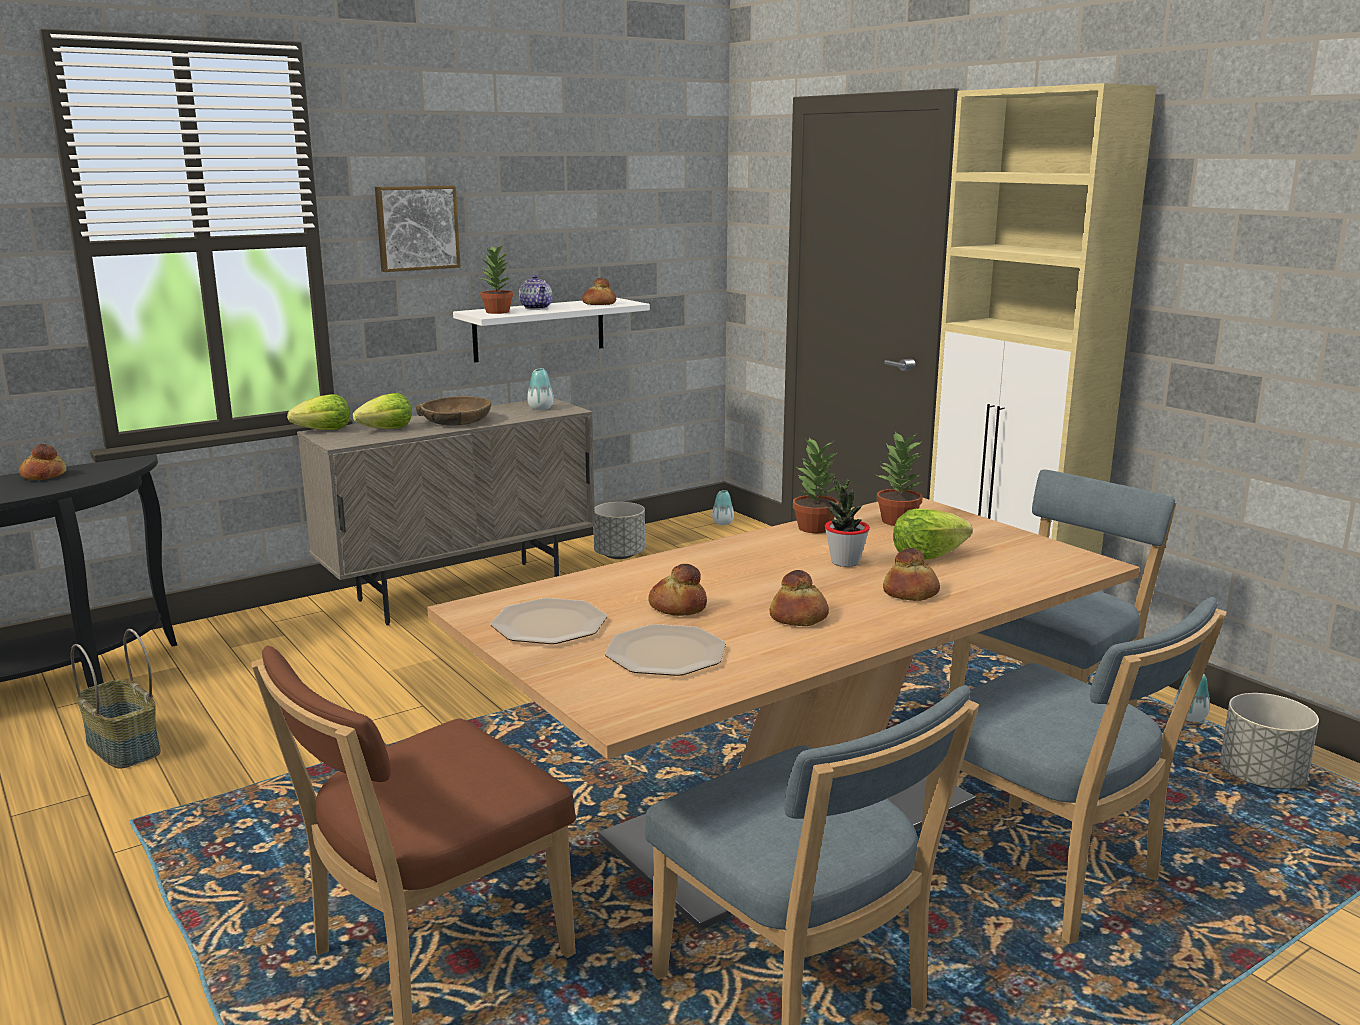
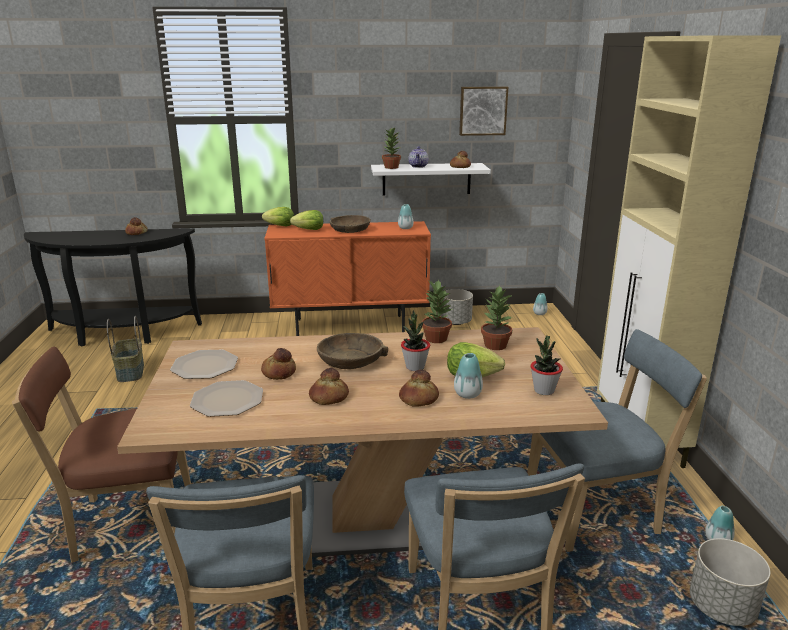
camera: 30 degrees right, 5 degrees up
(416, 228) = (350, 114): picture -> picture (482, 110)
(461, 592) = (350, 326): beige cabinet -> orange cabinet
(749, 572) = (351, 360): none -> brown bowl
(957, 575) = (467, 394): none -> vase
(1029, 553) = (544, 390): none -> potted plant

